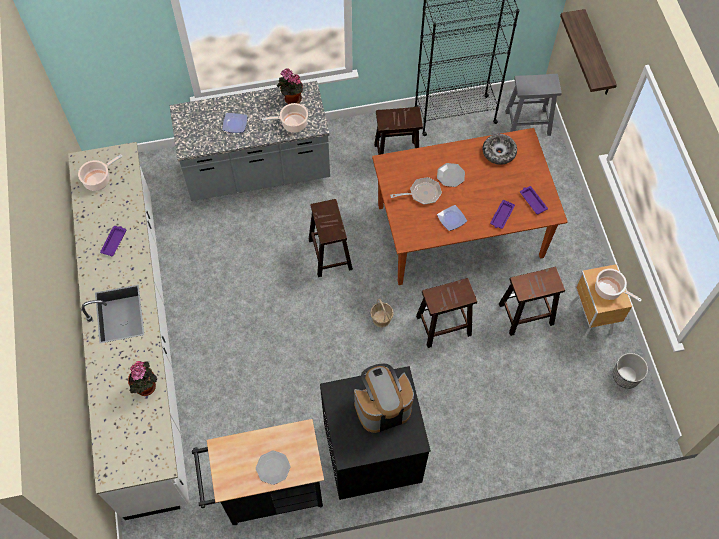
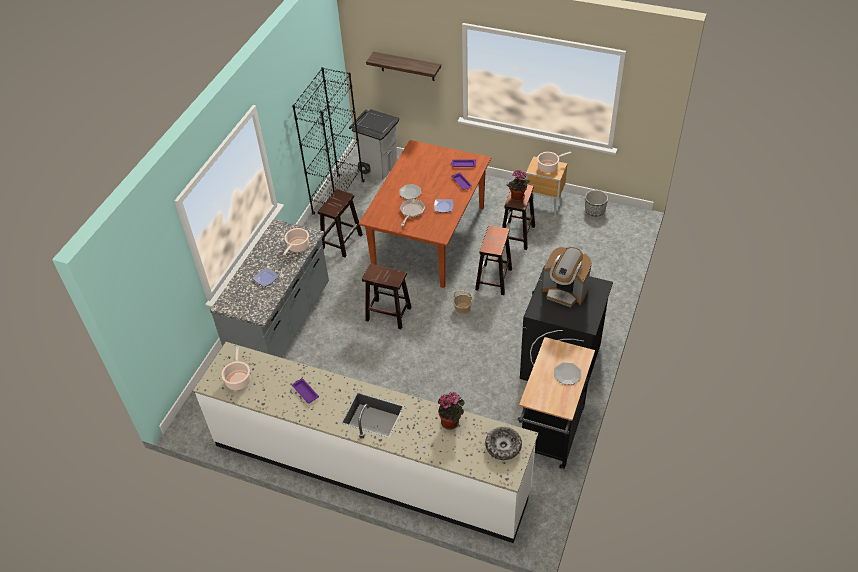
camera: 55 degrees left, 15 degrees down
(291, 99) = (275, 238): potted plant -> potted plant (517, 198)
(382, 407) = (565, 291): coffee machine -> coffee machine turned 75 degrees counterclockwise
(499, 152) = (413, 163): bowl -> bowl (503, 446)
(528, 123) = (378, 166): grey stool -> grey trash can

